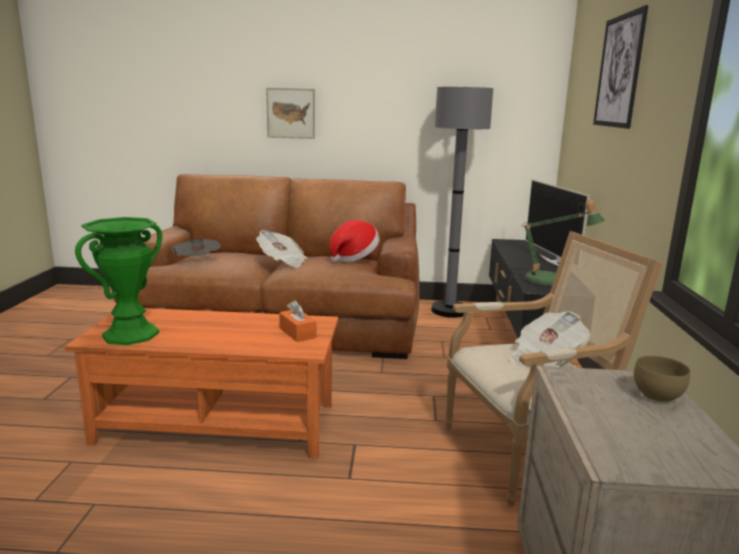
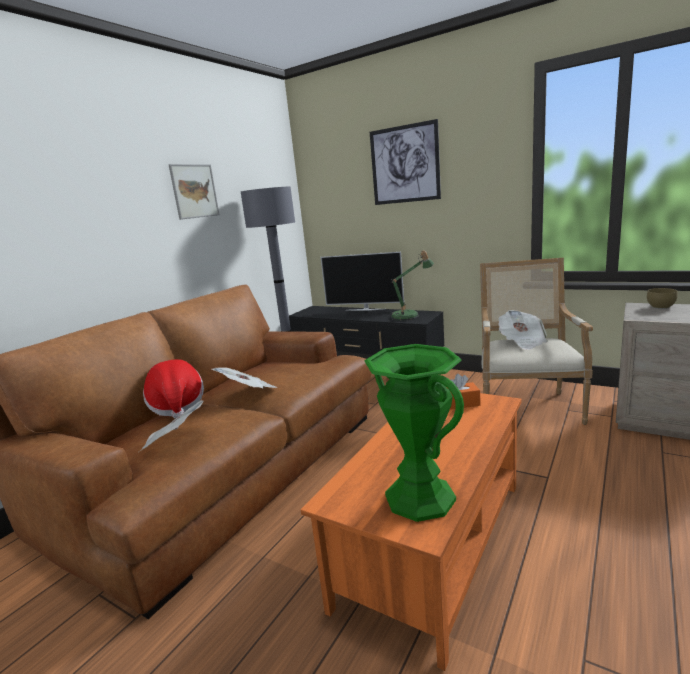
camera: 60 degrees left, 0 degrees up
(291, 113) = (98, 237): picture -> picture (194, 191)
(353, 257) = (275, 362): hat -> hat (177, 406)

